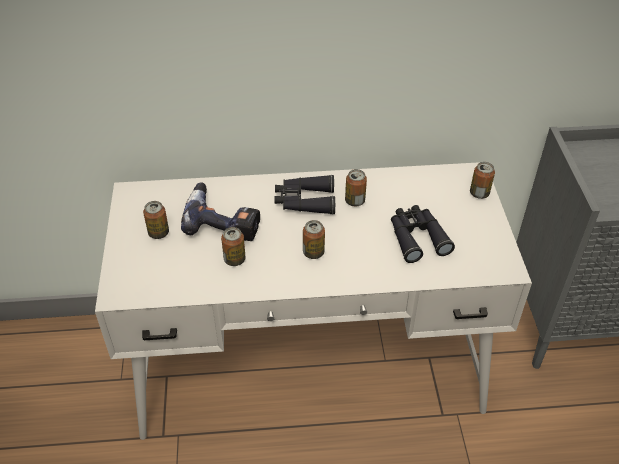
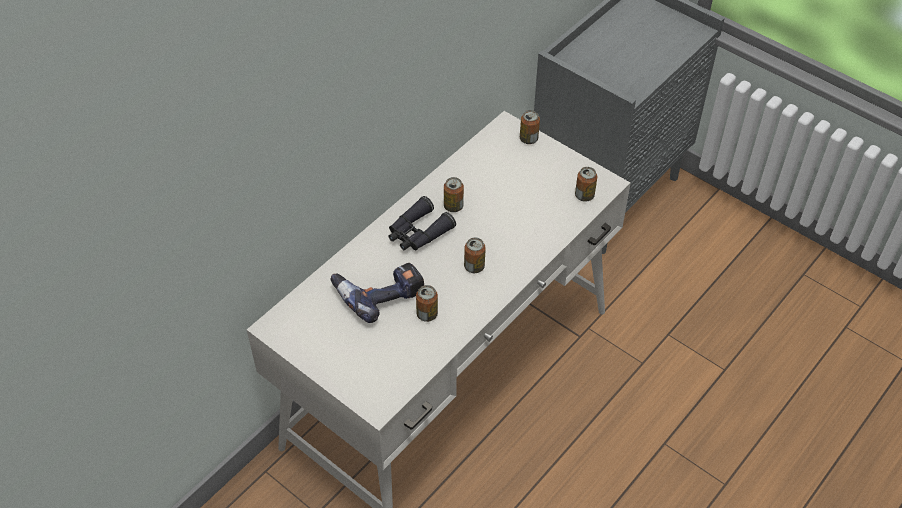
camera: 45 degrees left, 5 degrees up
(158, 233) = (343, 339): can -> can (584, 195)
(417, 237) = (527, 203): black binoculars -> none

